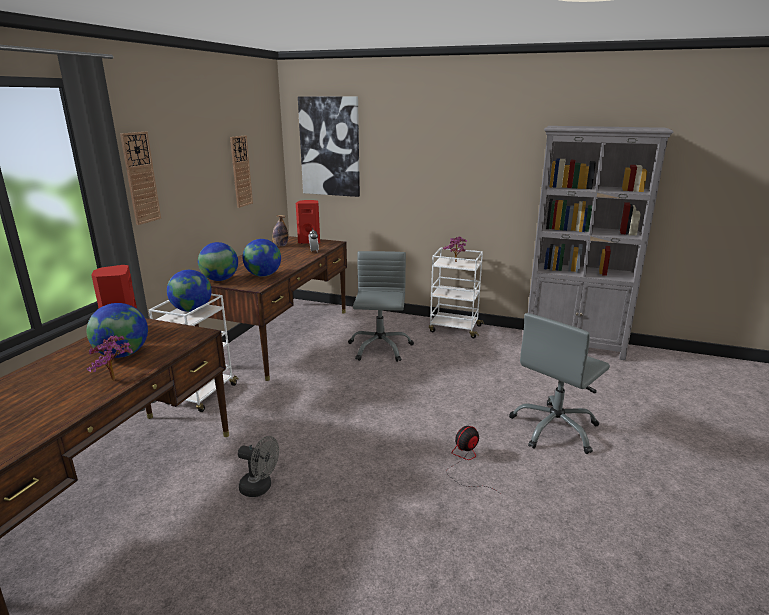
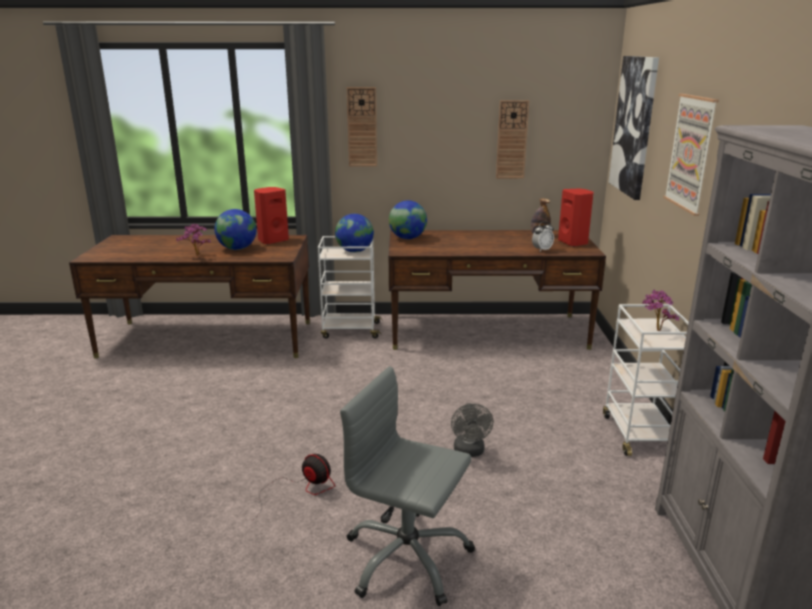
camera: 70 degrees right, 0 degrees up
(260, 488) = (231, 389): grey fan -> grey fan (469, 452)
(263, 275) = (435, 248): globe -> none
(379, 348) = (517, 390): grey office chair -> none
(427, 154) = (691, 153): none -> picture

